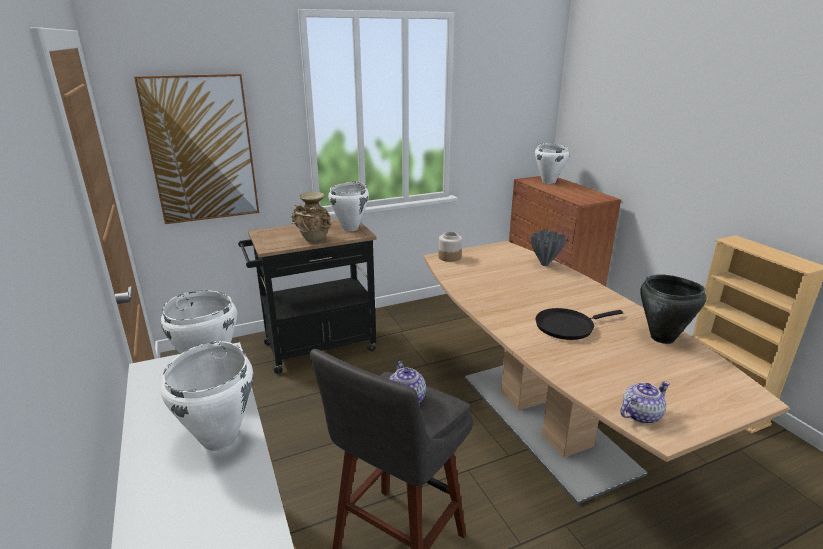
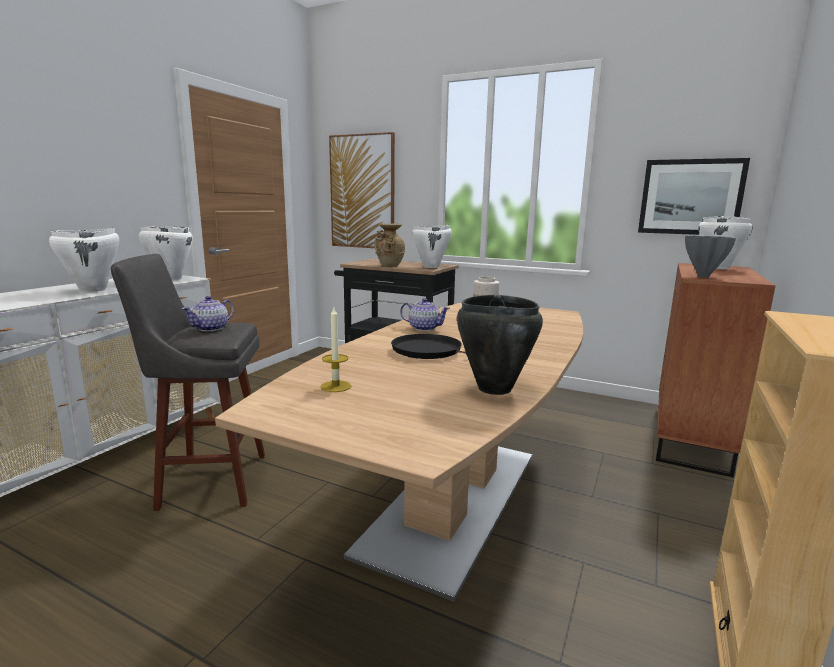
camera: 50 degrees right, 10 degrees down
(515, 128) = (690, 197): none -> picture
(544, 264) = (559, 327): grey vase -> grey vase (702, 277)
(626, 388) = (336, 386): none -> candle
(640, 415) = (286, 397): teapot -> teapot (424, 328)

